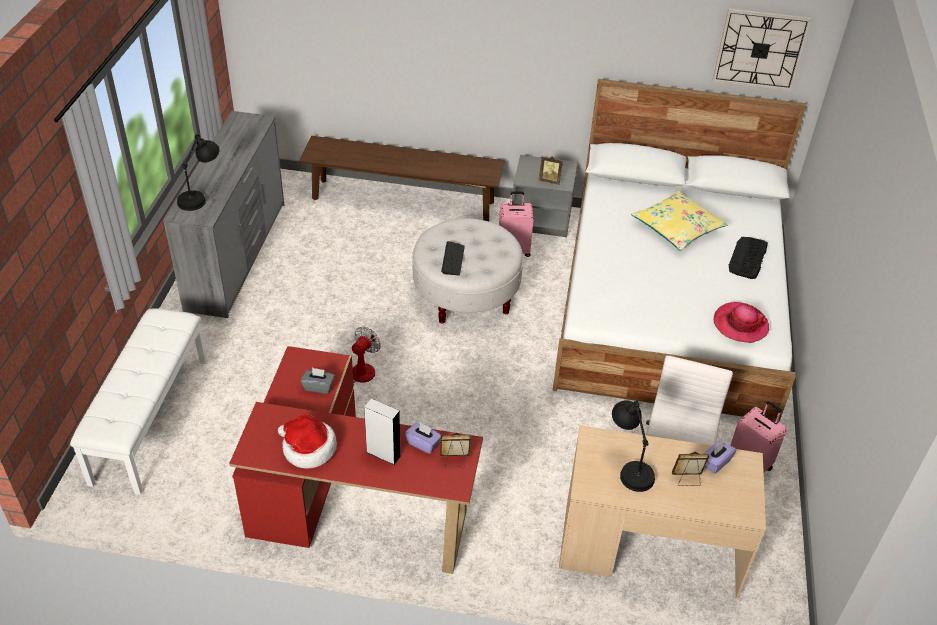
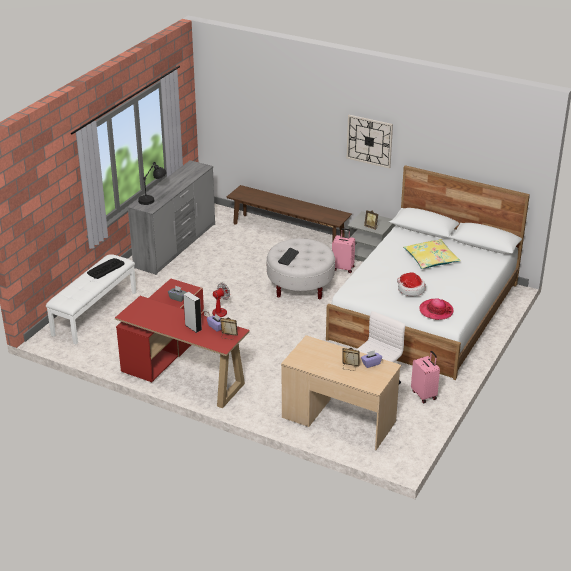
camera: 20 degrees right, 10 degrees down
(308, 448) = (156, 318): hat -> hat (410, 290)
(629, 465) = (321, 356): black table lamp -> none
(748, 258) = (465, 280): keyboard -> keyboard (105, 268)
(760, 49) = (499, 156): wall clock -> wall clock (369, 141)

